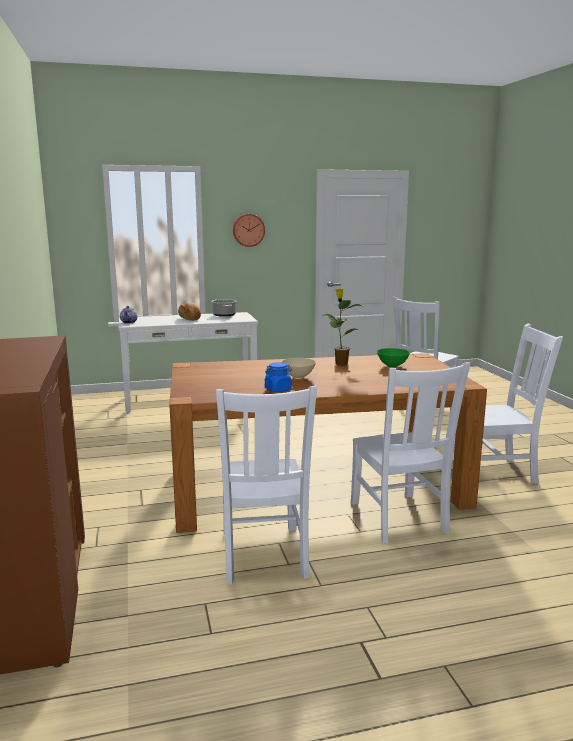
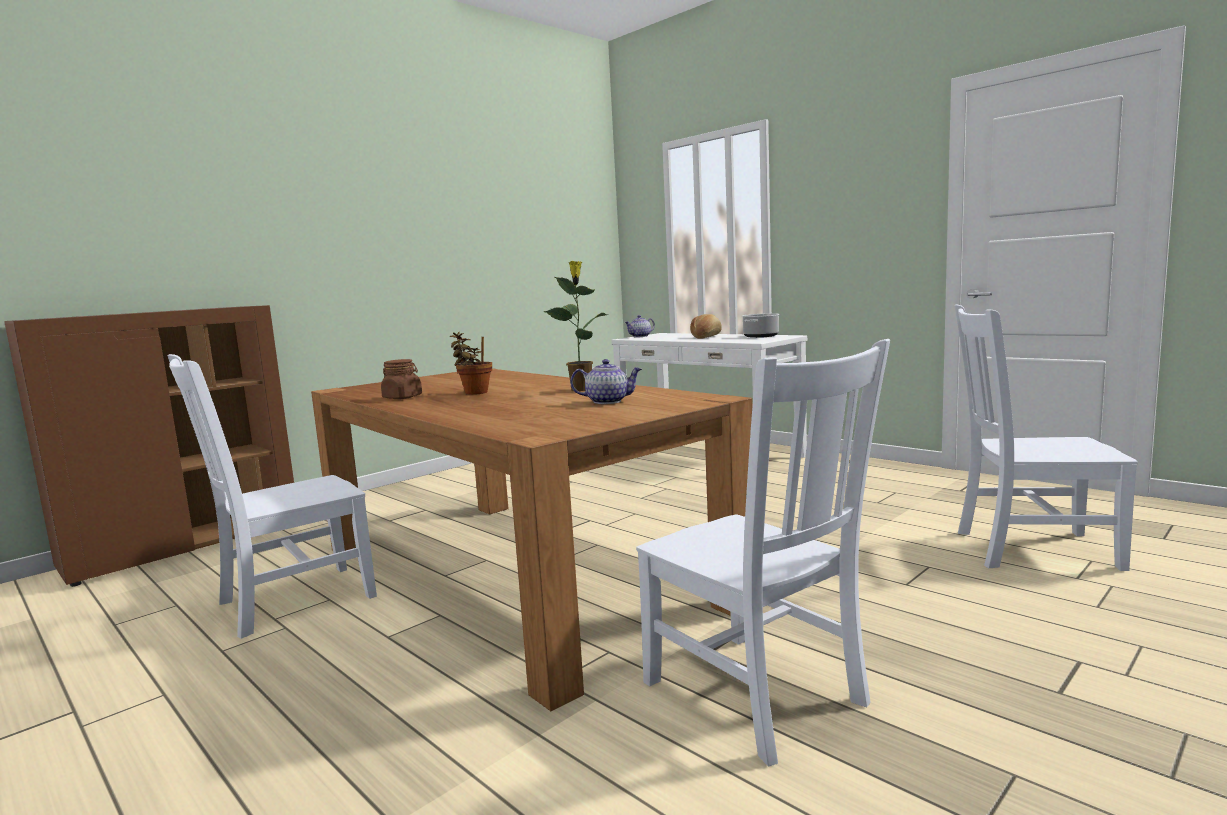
camera: 60 degrees right, 5 degrees down
(248, 230) = (831, 206): wall clock -> none
(278, 389) = (402, 397): blue jar -> brown jar
(298, 377) = (474, 392): beige bowl -> potted plant
(392, 366) = (608, 401): green bowl -> teapot
(399, 519) = (449, 653): white chair -> none

